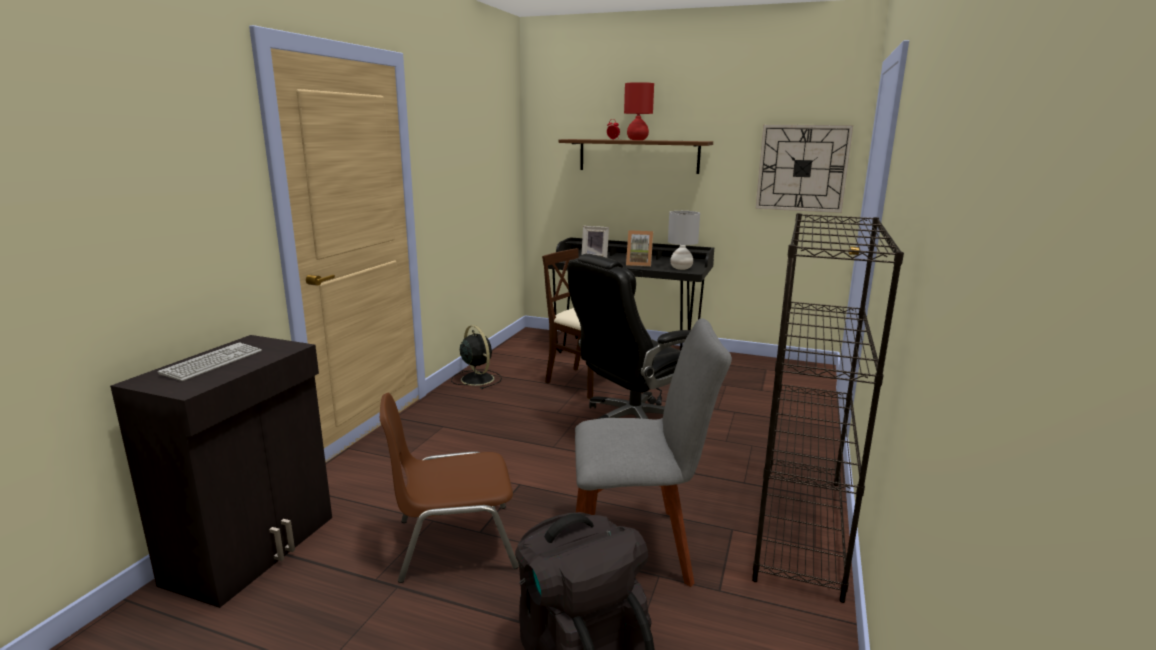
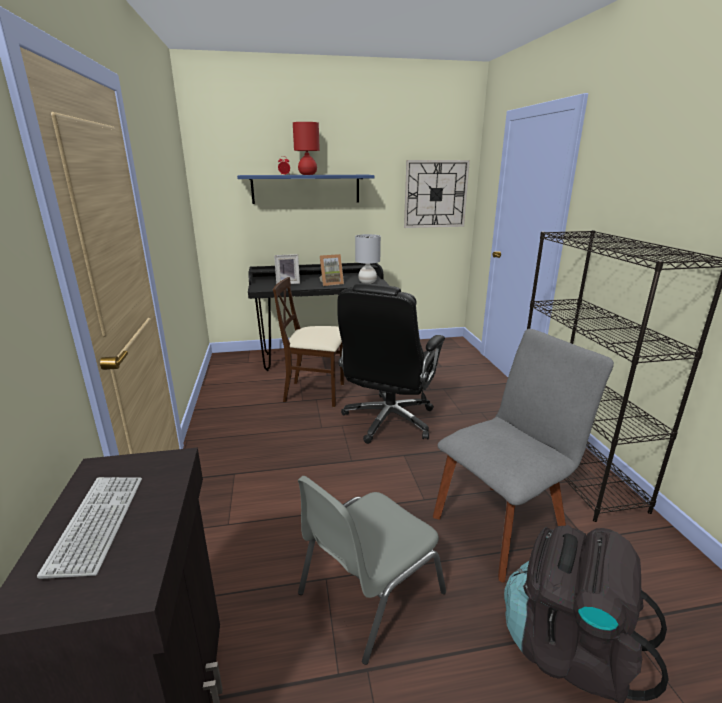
camera: 30 degrees left, 5 degrees up
(454, 542) = (368, 593): brown chair -> grey chair
(476, 378) = (217, 414): black fan -> none
(638, 156) = (306, 189): brown shelf -> blue shelf

